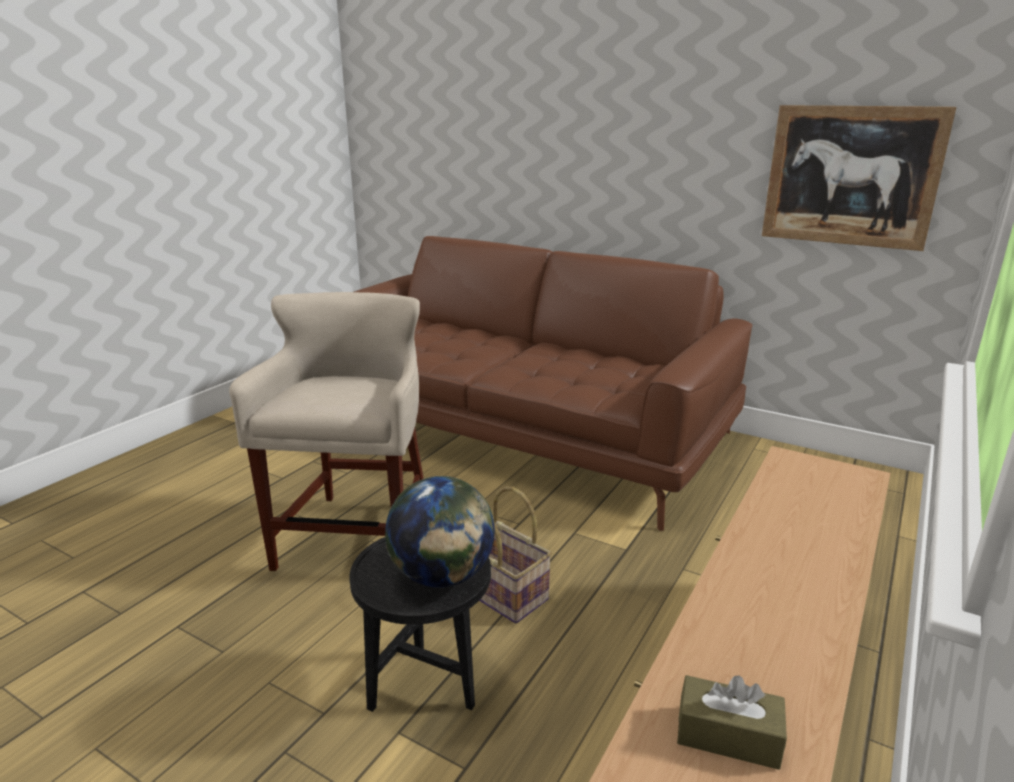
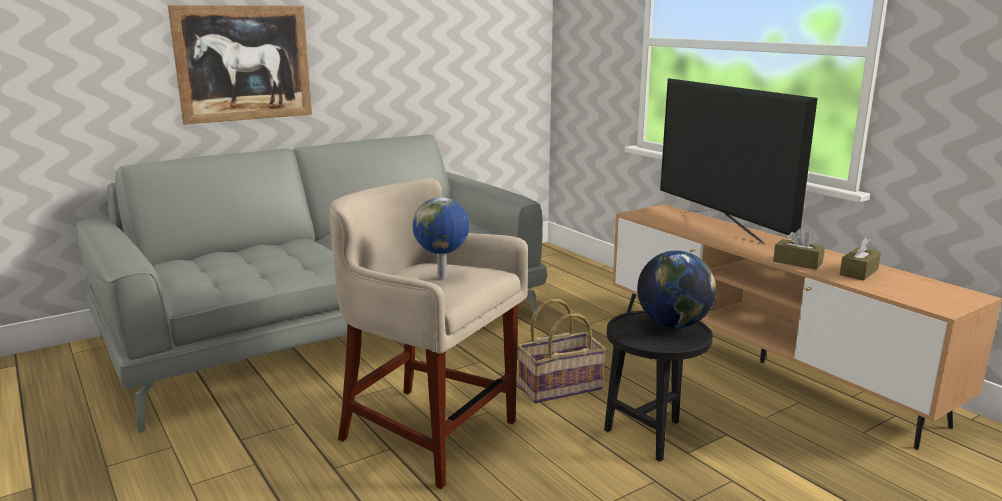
camera: 65 degrees left, 5 degrees down
(332, 392) = (443, 277): none -> globe
(519, 430) = (331, 328): brown sofa -> grey sofa
(708, 644) = (797, 262): none -> brown tissue box
(829, 539) = (721, 227): none -> television
(851, 176) = (483, 54): picture -> picture (244, 63)

